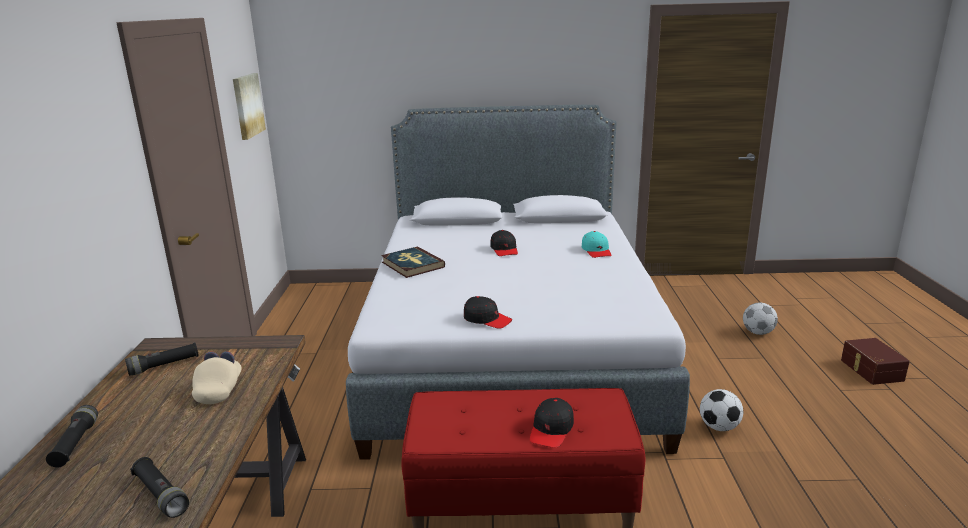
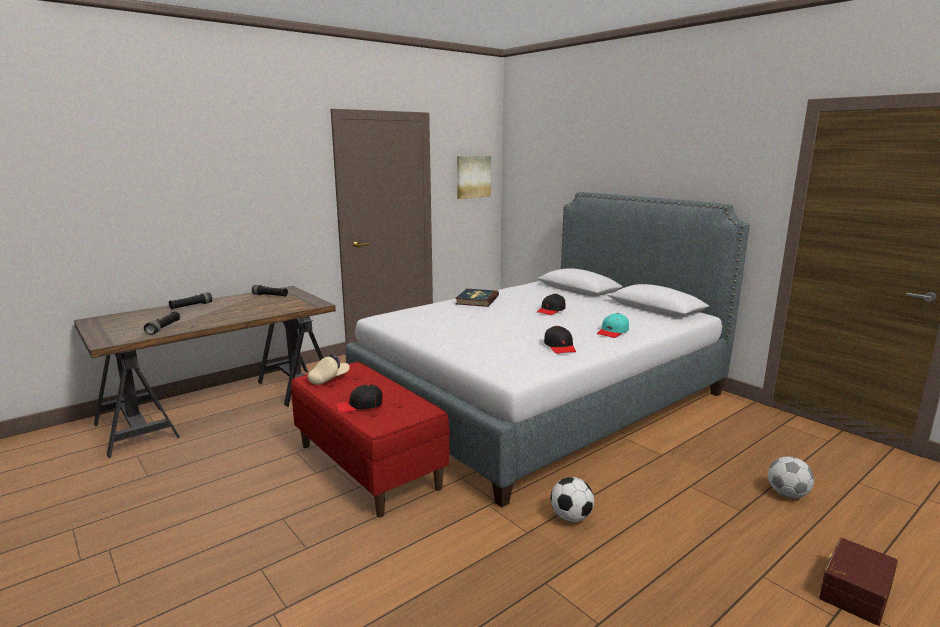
camera: 50 degrees right, 5 degrees down
(219, 389) = (259, 309): beige cap -> beige cap (329, 379)
(487, 319) = (429, 334): black cap -> black cap (560, 346)

